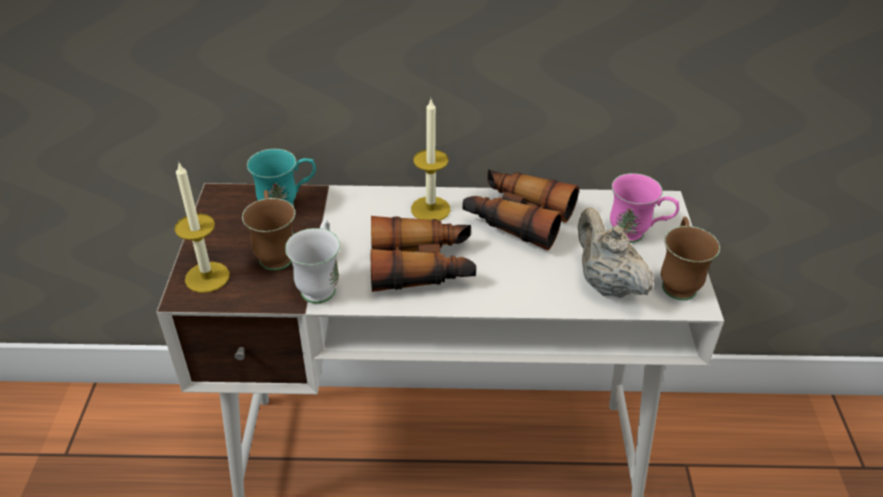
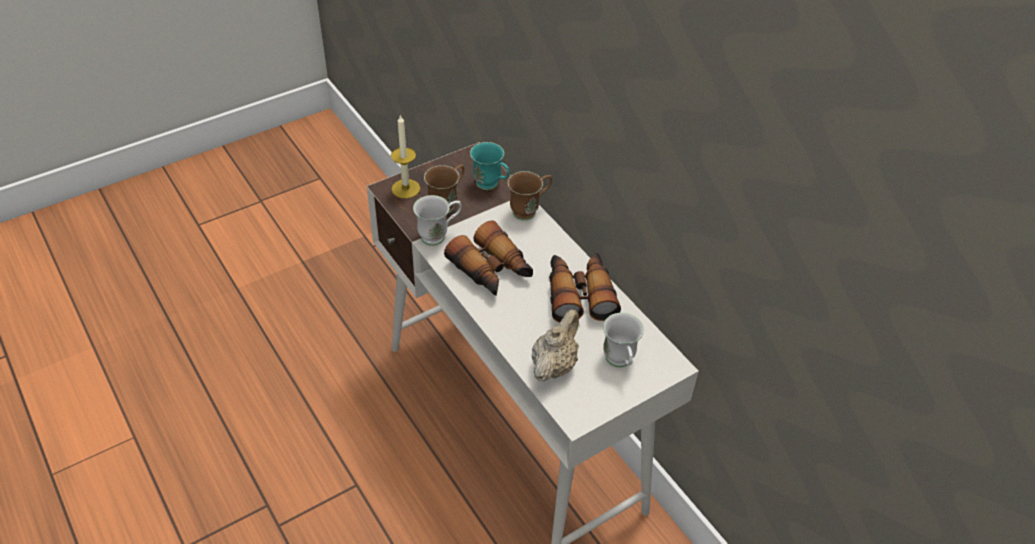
camera: 55 degrees right, 5 degrees up
(430, 209) = (548, 249): candle -> none
(636, 235) = (620, 363): pink mug -> white mug
(677, 281) = (590, 402): brown mug -> brown mug (529, 210)

